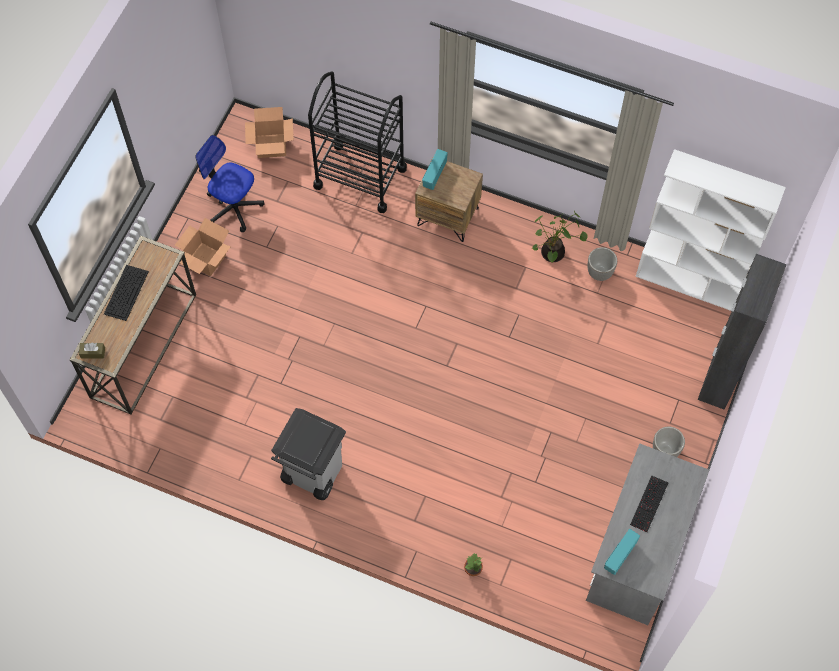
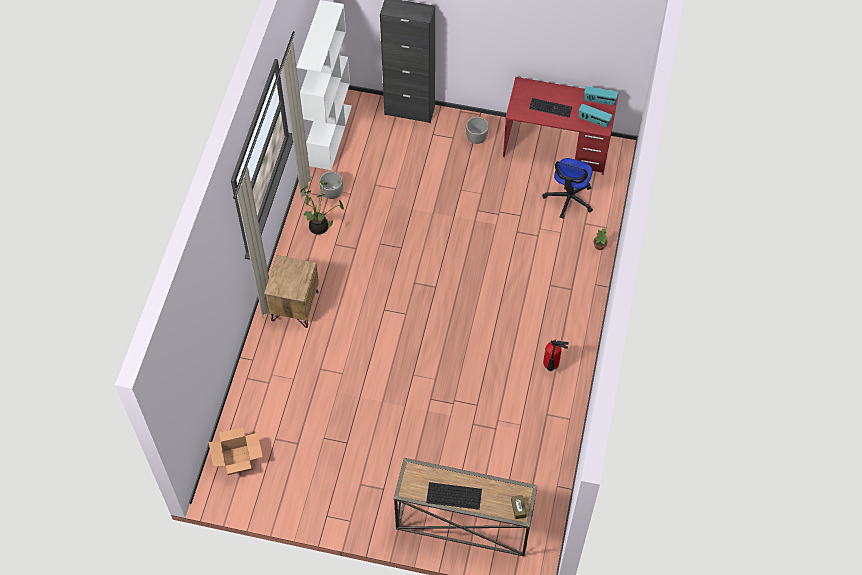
camera: 100 degrees left, 5 degrees down
(206, 259) = (368, 490): cardboard box -> none
(233, 207) = (309, 479): office chair -> office chair (569, 199)
(312, 474) = (551, 366): grey trash can -> fire extinguisher
(360, 177) = (263, 380): black cart -> none
(434, 175) = (283, 289): radio -> radio (599, 101)
(638, 550) = (557, 147): grey desk -> red desk

